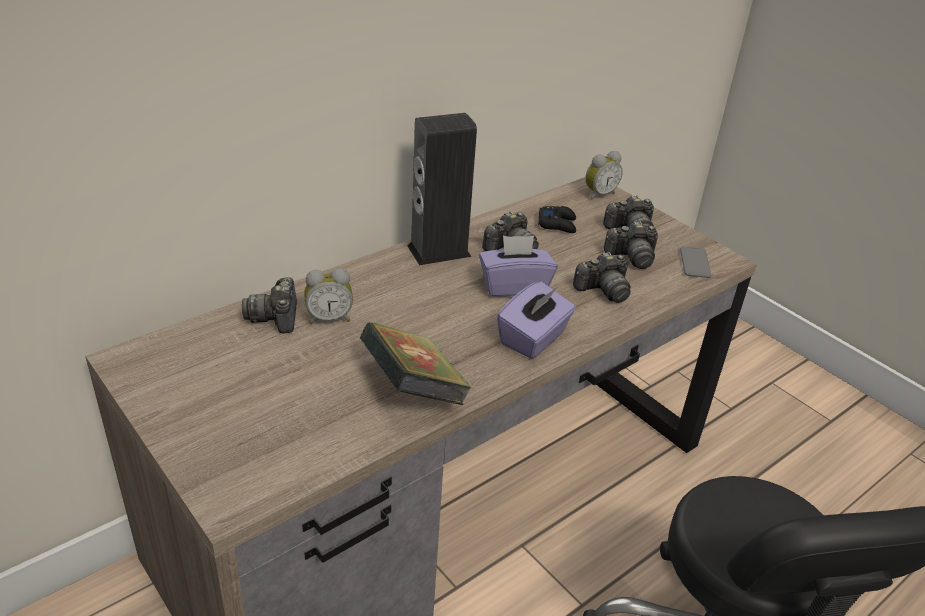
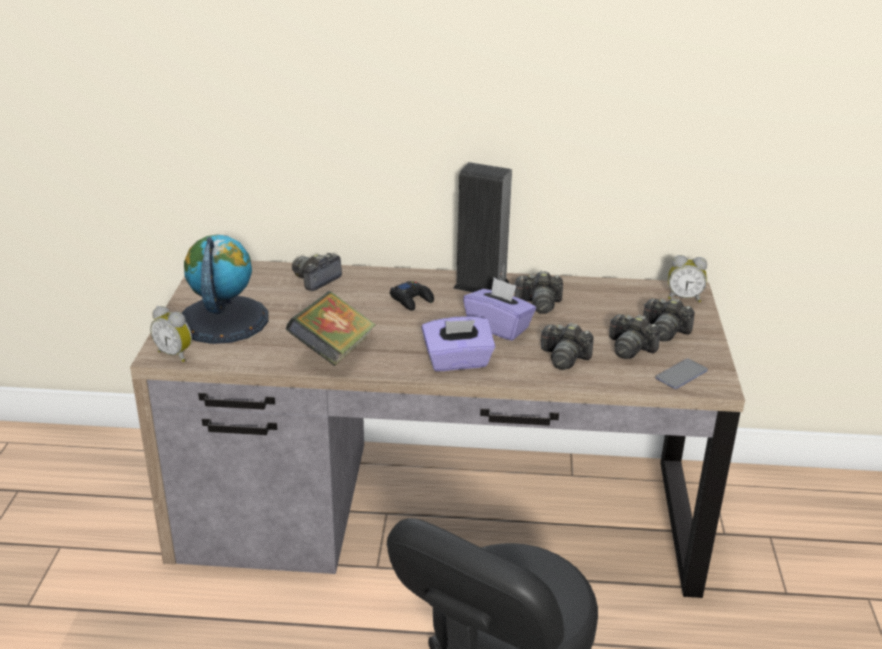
camera: 45 degrees right, 5 degrees down
(240, 417) = (223, 319): none -> globe
(329, 318) = (346, 293): alarm clock -> alarm clock (176, 354)
(557, 224) = (606, 303): black game controller -> black game controller (412, 300)

